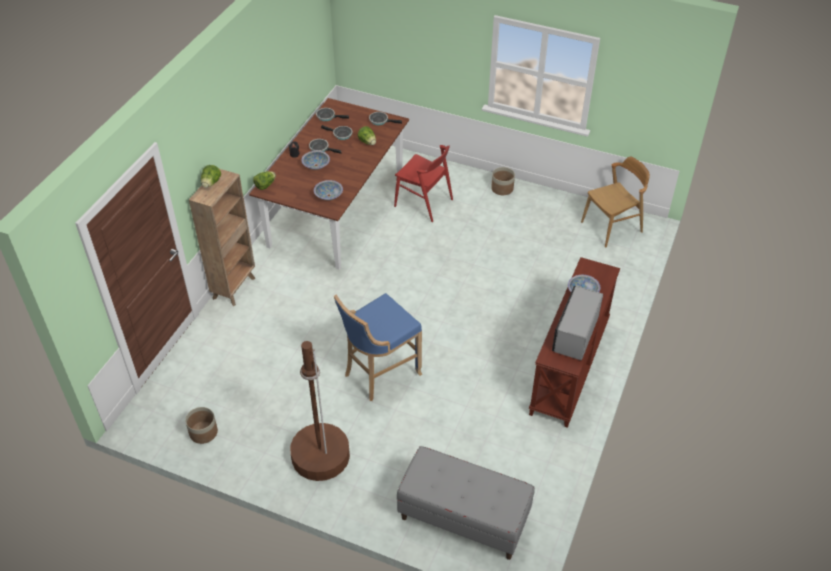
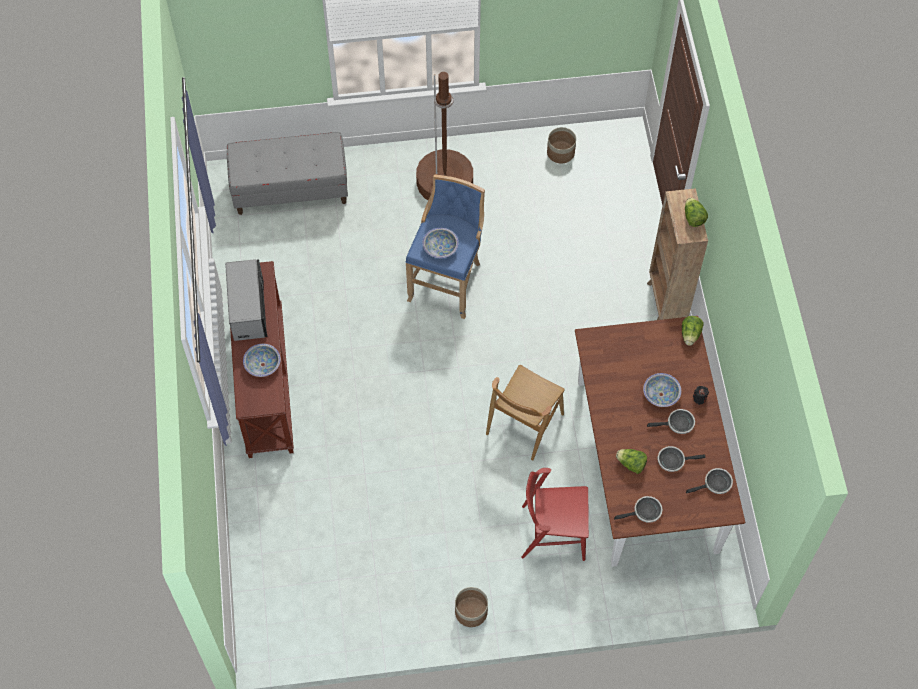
camera: 150 degrees right, 15 degrees up
(328, 195) = (610, 356): bowl -> bowl (440, 247)
(612, 227) = (300, 614): brown chair -> brown chair (524, 424)

